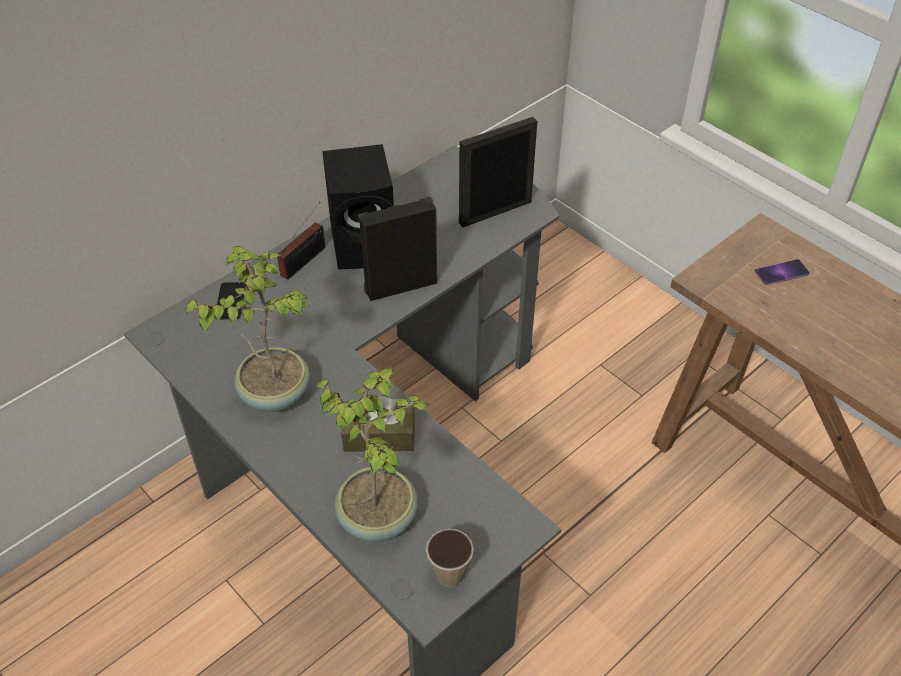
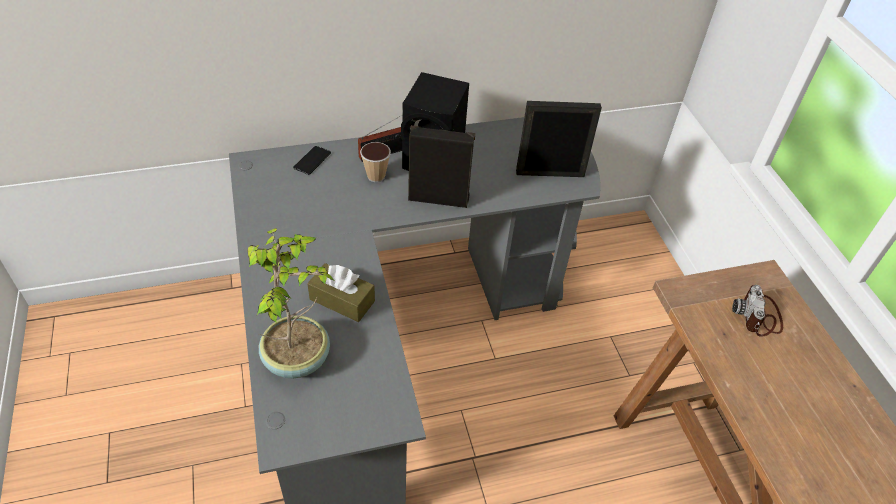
camera: 25 degrees right, 0 degrees up
(274, 393) = (293, 236): potted plant -> none
(449, 575) = (316, 428): cup -> cup (376, 176)
(781, 272) = (759, 316): phone -> camera

